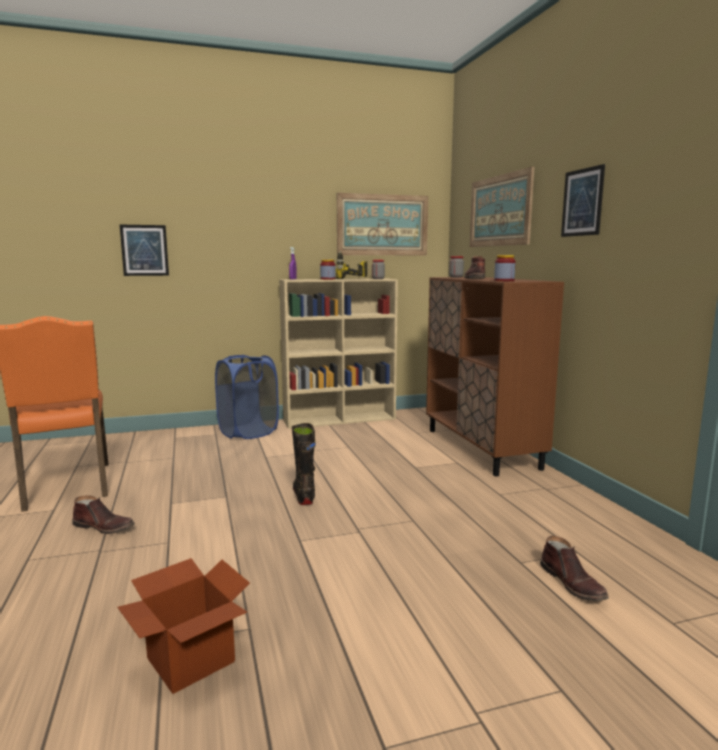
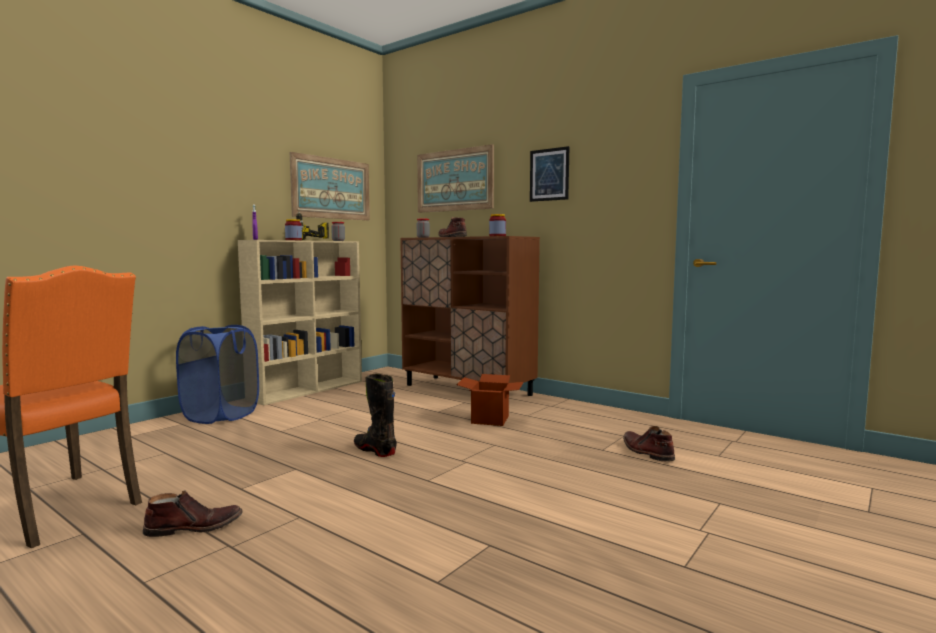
camera: 35 degrees left, 5 degrees down
(144, 250) = (70, 198): picture -> none
(191, 660) = (480, 580): cardboard box -> cardboard box (490, 419)
(573, 583) = (646, 452): brown boot -> brown boot turned 150 degrees counterclockwise

